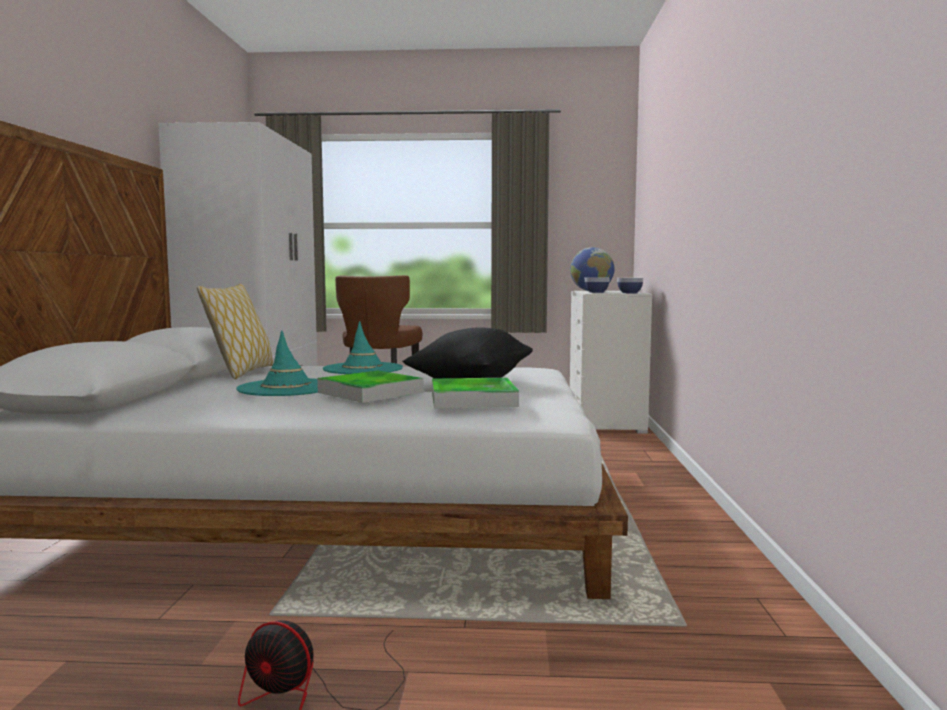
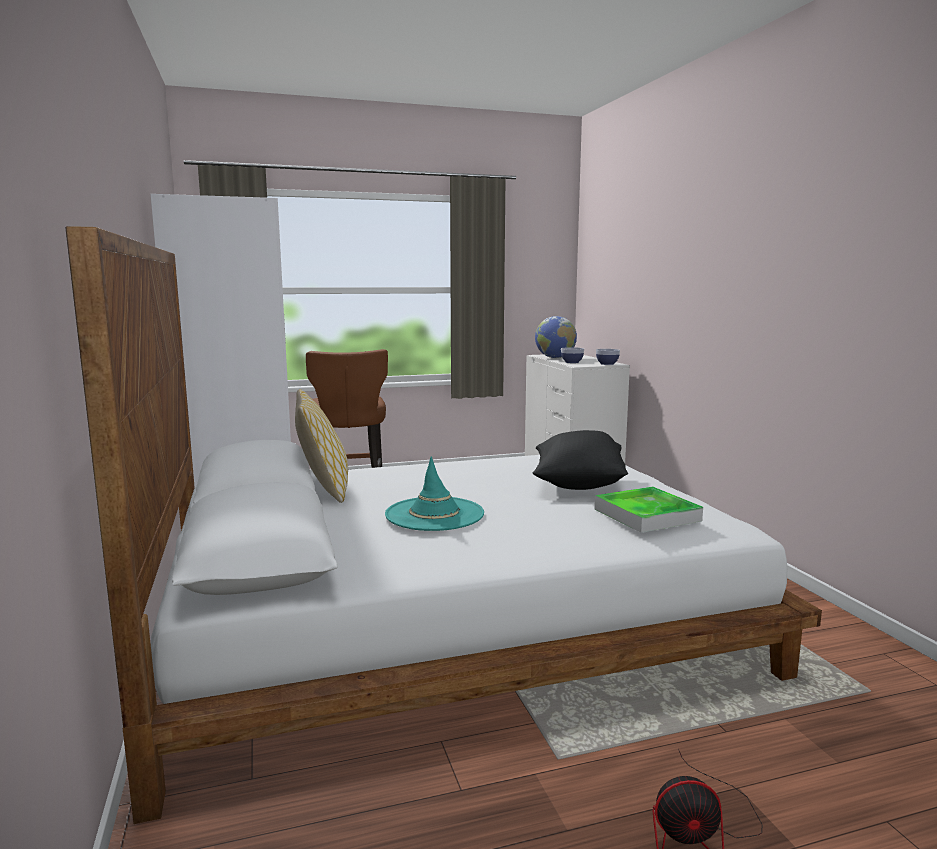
camera: 20 degrees left, 5 degrees up
(363, 369) = (441, 472): turquoise hat -> none
(370, 392) = (536, 514): tray -> none

